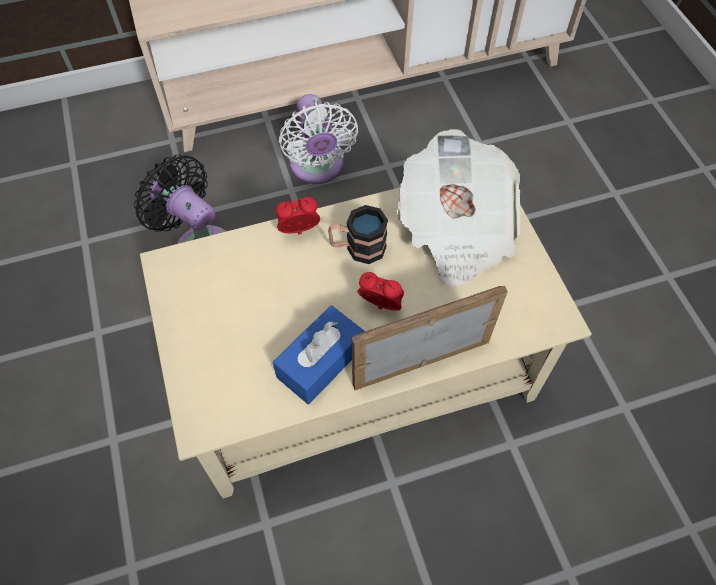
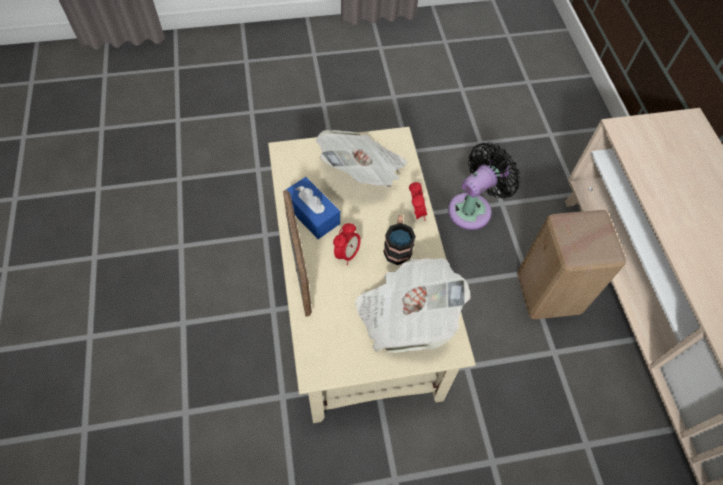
camera: 95 degrees right, 0 degrees up
(233, 303) = (363, 172): none -> newspaper
(318, 168) = (550, 295): white fan -> beige stool

